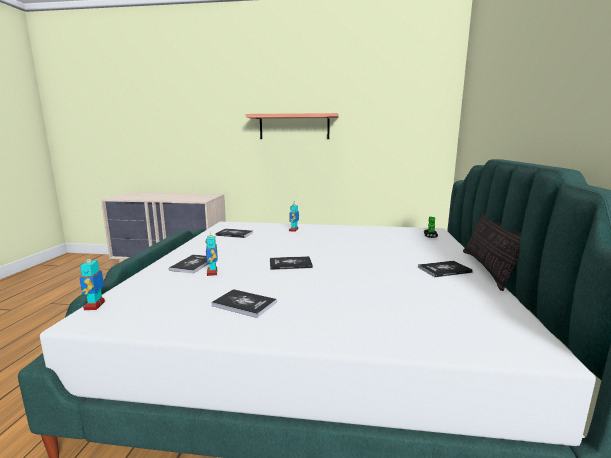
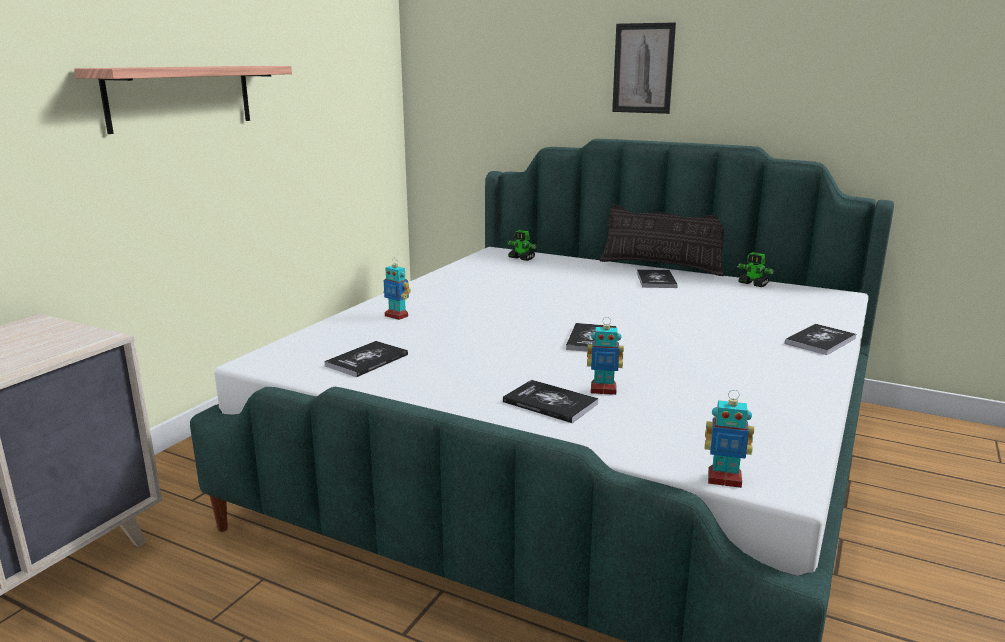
camera: 70 degrees left, 5 degrees up
(244, 304) = (735, 378): book -> book (820, 341)
(500, 304) = (753, 284): none -> toy robot
(533, 98) = (643, 68): none -> picture

